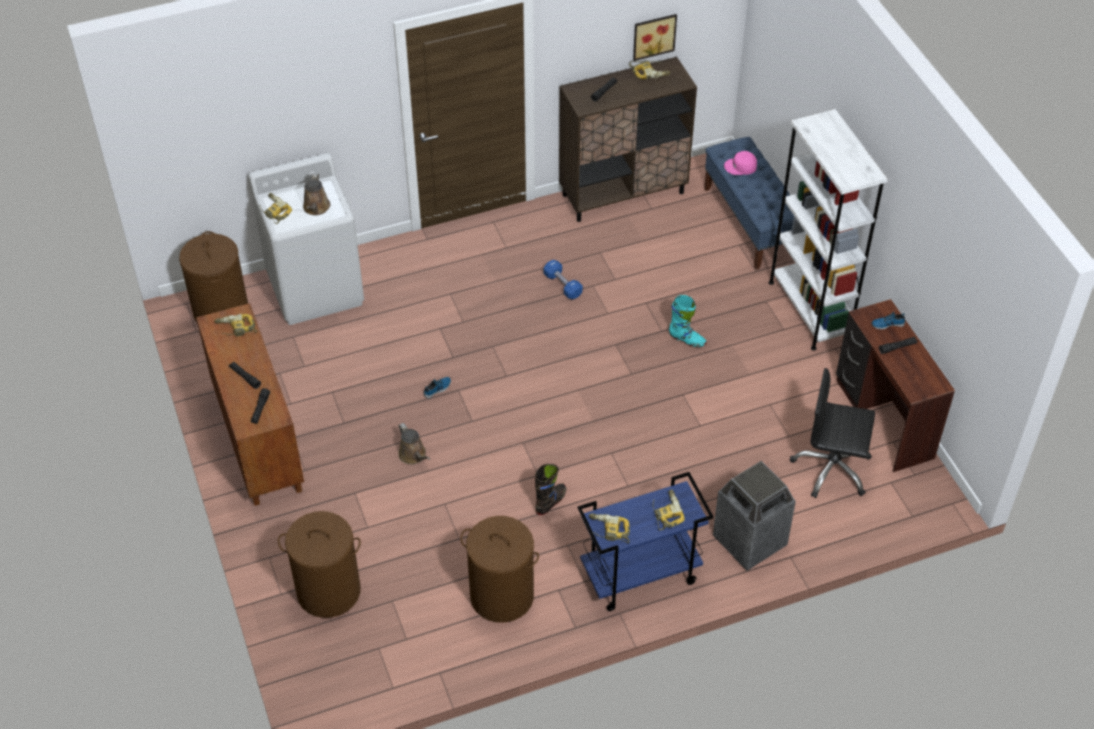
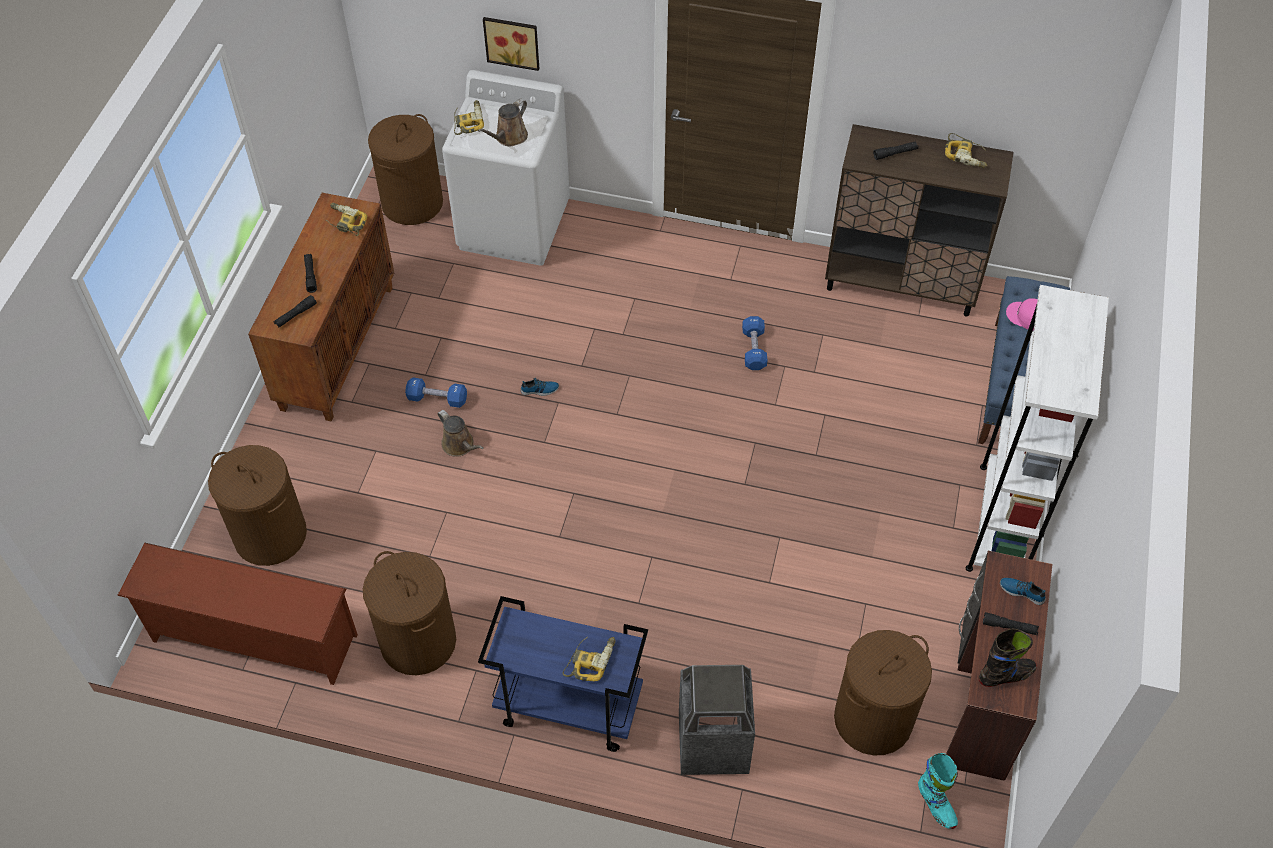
camera: 35 degrees right, 5 degrees up
(368, 434) = (437, 399): none -> blue dumbbell
(381, 665) = (252, 639): none -> brown shoe rack
(413, 455) = (460, 445): brown watering can -> brown watering can turned 45 degrees counterclockwise
(551, 502) = (547, 572): black boot -> black boot (1005, 675)
(608, 531) = (514, 642): power drill -> none
(653, 35) = (987, 113): picture -> picture (512, 41)
(687, 339) = (835, 479): turquoise boot -> turquoise boot (936, 805)
(831, 469) = (873, 718): black office chair -> brown laundry basket

